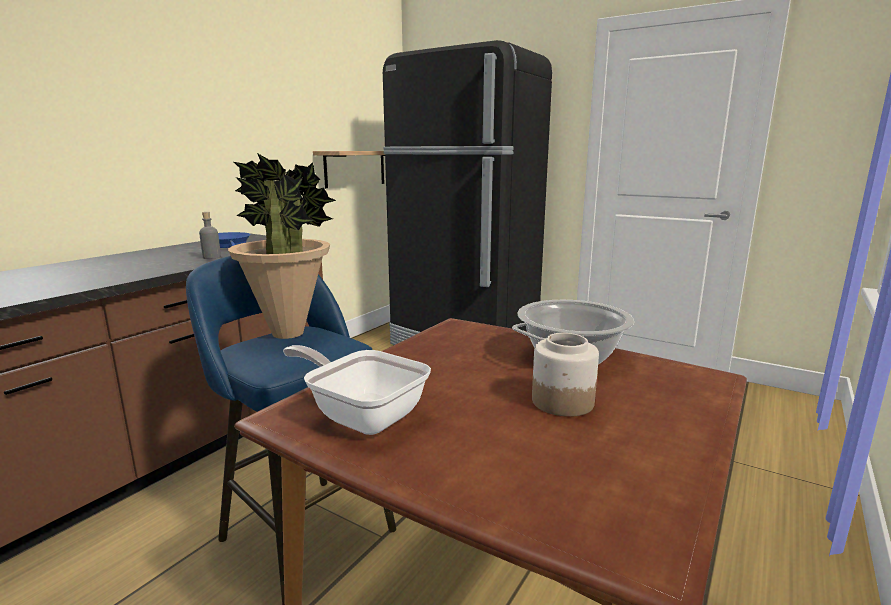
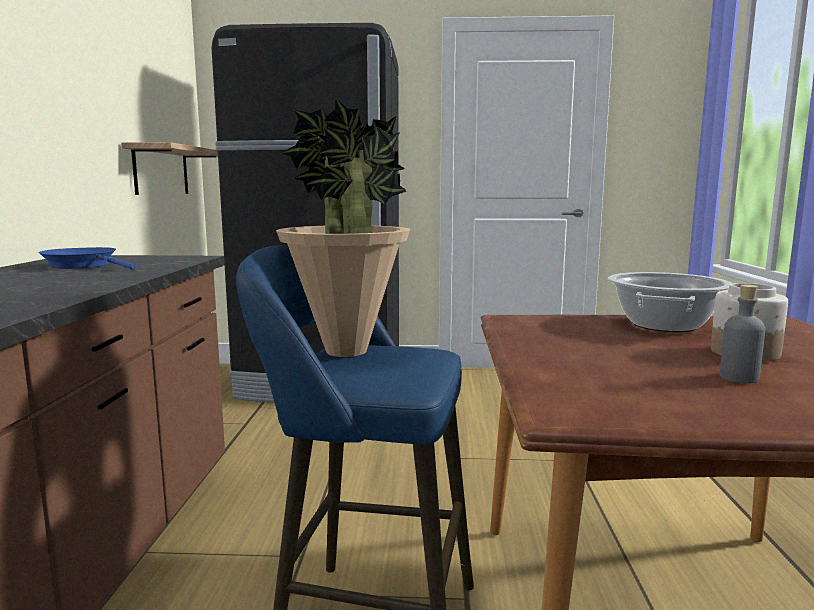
camera: 30 degrees left, 5 degrees down
(211, 257) = (104, 276): grey bottle -> grey bottle (738, 378)
(361, 415) = (630, 395): frying pan -> none

